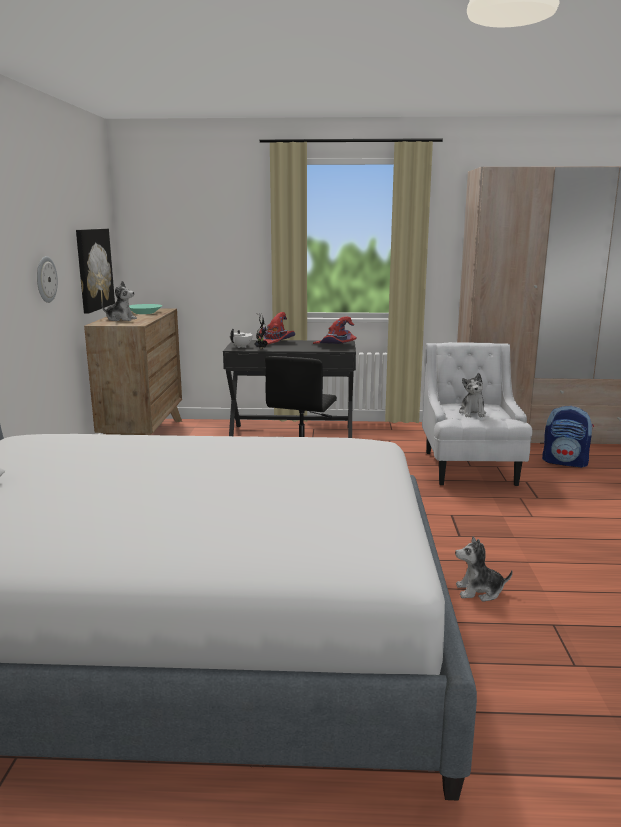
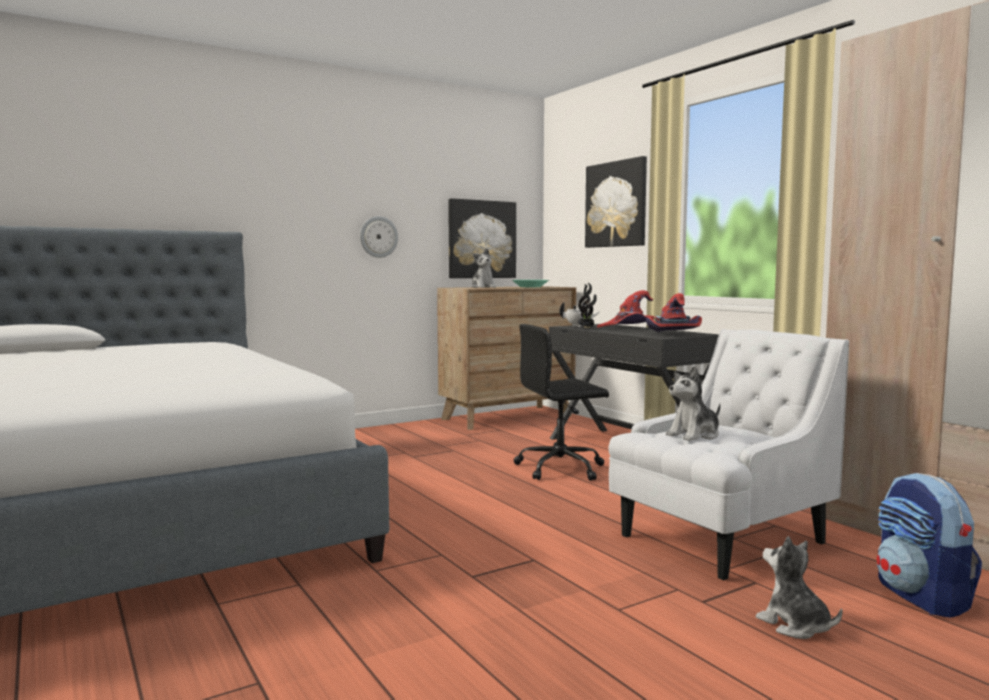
camera: 55 degrees right, 10 degrees down
(221, 236) = (616, 204): none -> picture
(479, 591) = (317, 617): plush toy -> plush toy (794, 625)

